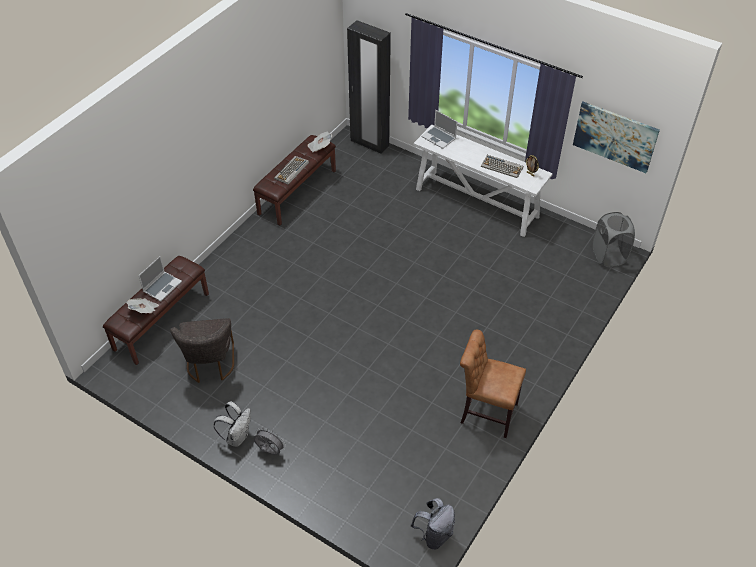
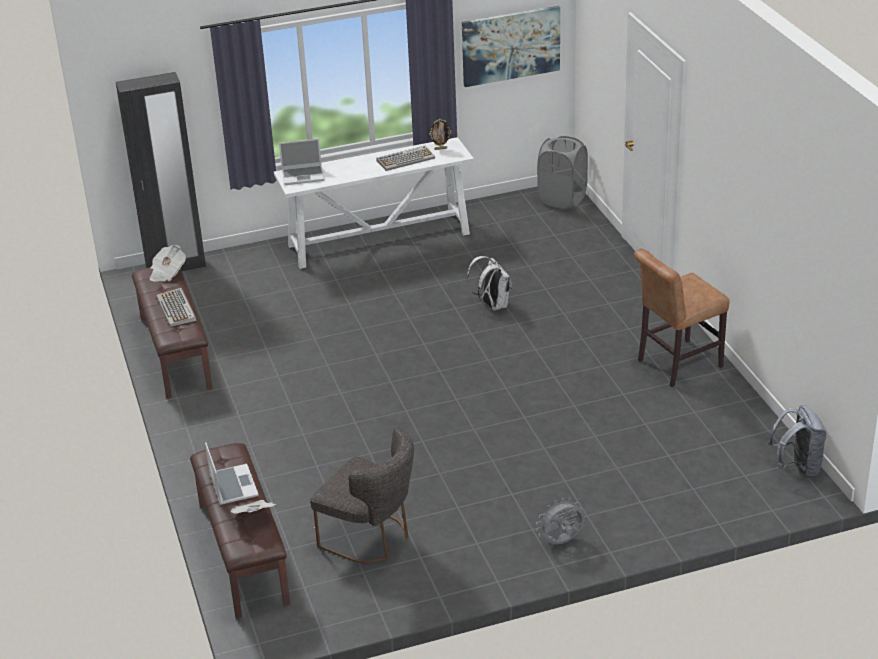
camera: 50 degrees left, 15 degrees down
(237, 436) = (511, 560): white backpack -> white backpack (492, 305)

